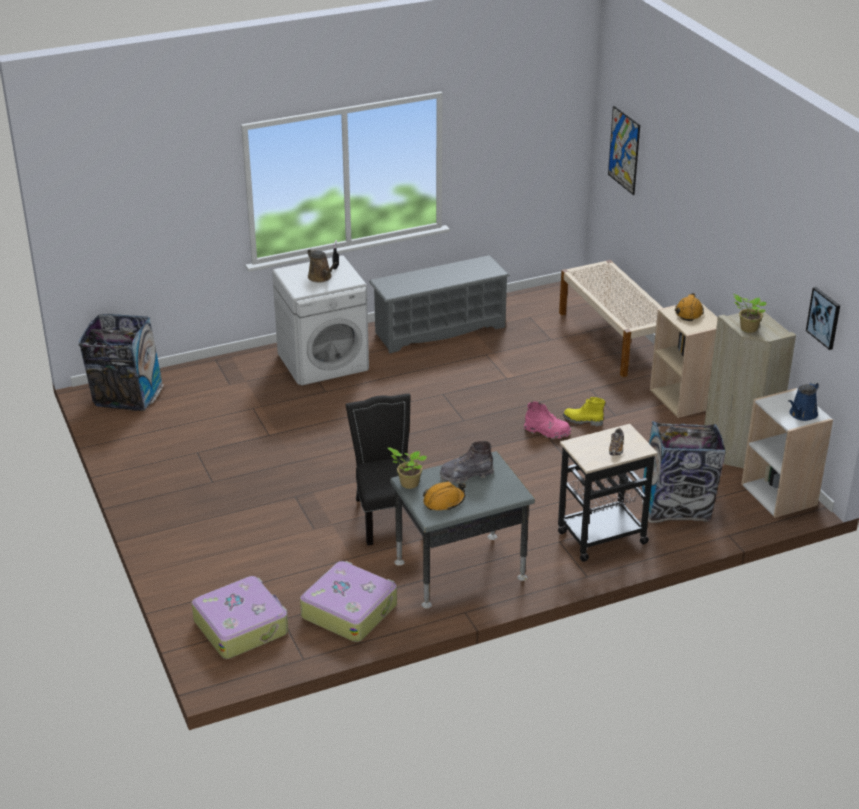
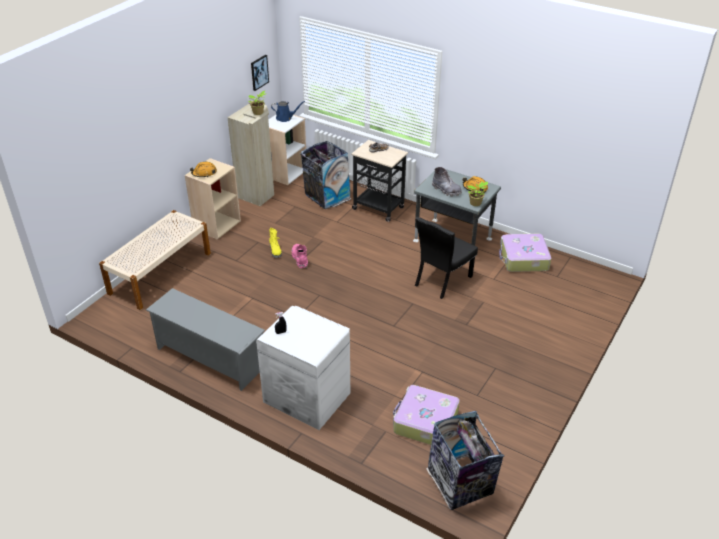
camera: 125 degrees left, 5 degrees up
(241, 626) = (579, 286): suitcase -> suitcase (425, 422)
(321, 277) = (304, 331): brown watering can -> none
(624, 150) = (79, 173): picture -> none

